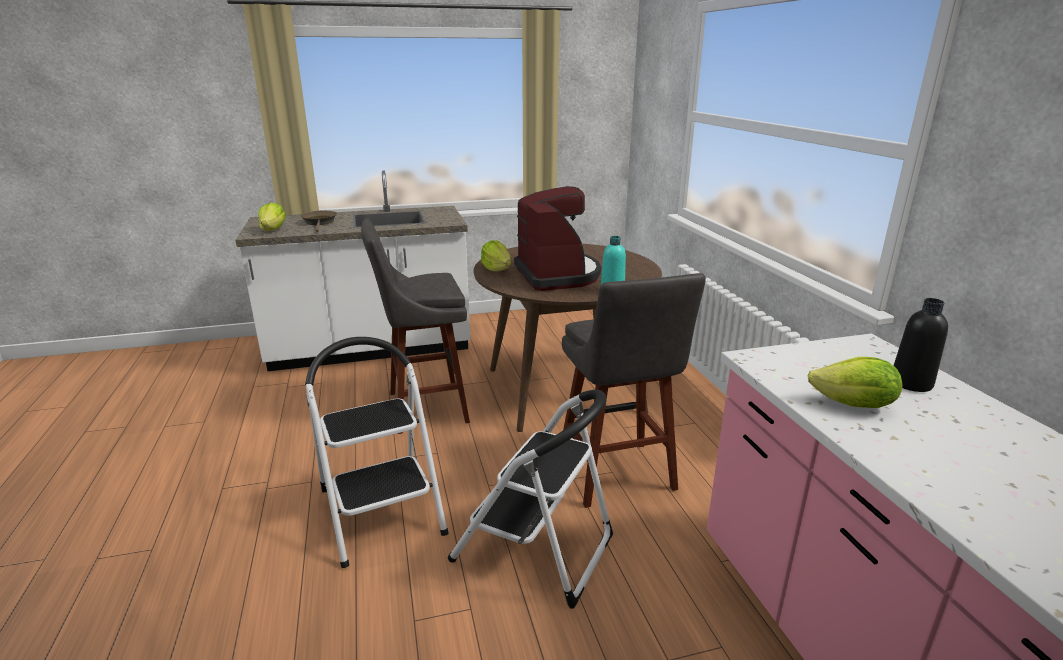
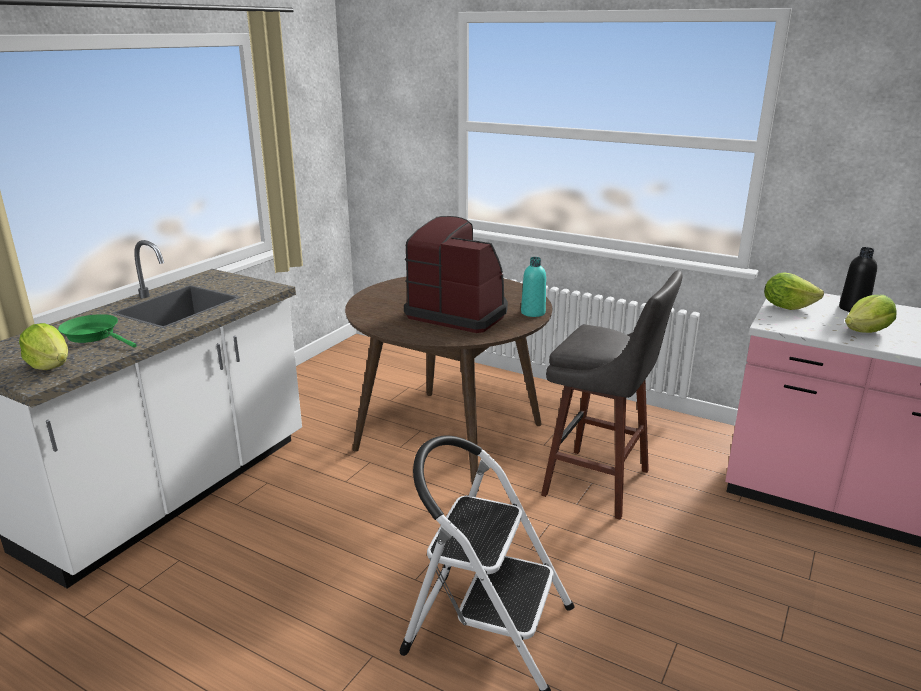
camera: 45 degrees left, 0 degrees up
(320, 222) = (94, 336): brown frying pan -> green frying pan
(423, 407) = (352, 519): grey stool -> none
(496, 269) = (393, 326): lettuce -> lettuce (787, 307)
(537, 550) = (643, 570): step ladder -> none

